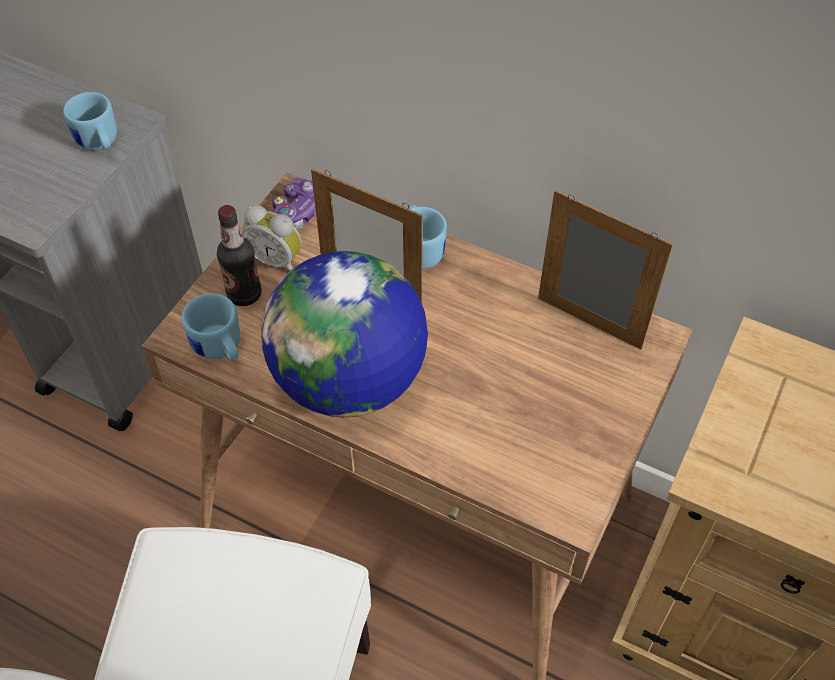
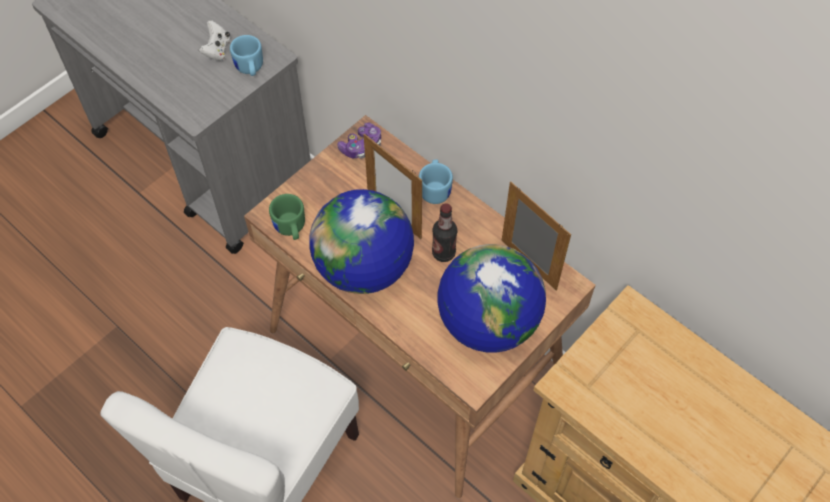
camera: 15 degrees right, 5 degrees up
(44, 128) = (217, 50): none -> white game controller
(220, 349) = (290, 229): blue mug -> green mug
(244, 294) = (315, 195): bottle -> bottle (443, 253)
(277, 260) = (342, 176): alarm clock -> none
(559, 417) = (487, 322): none -> globe

